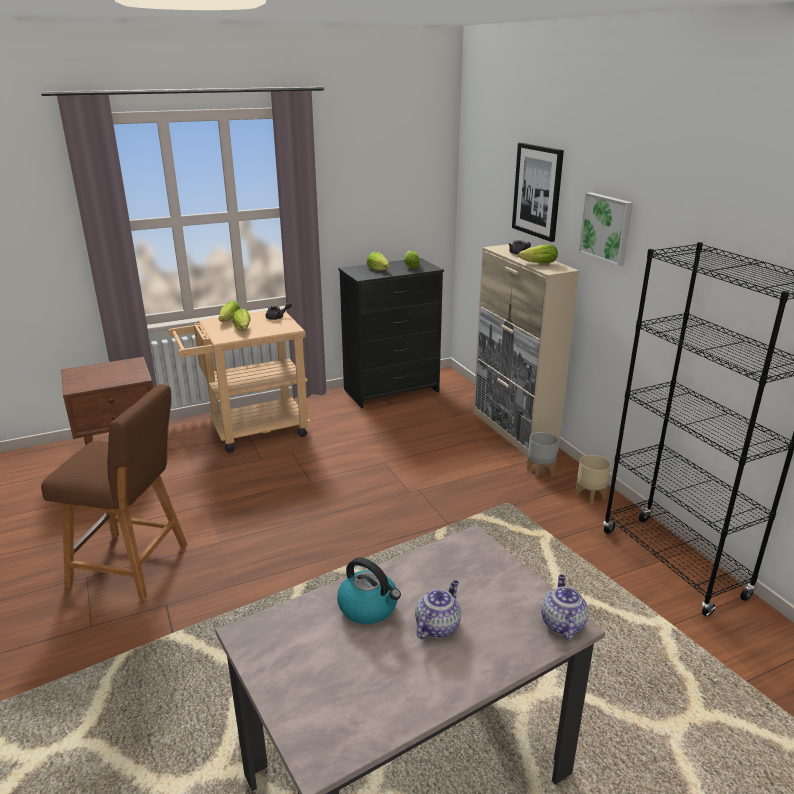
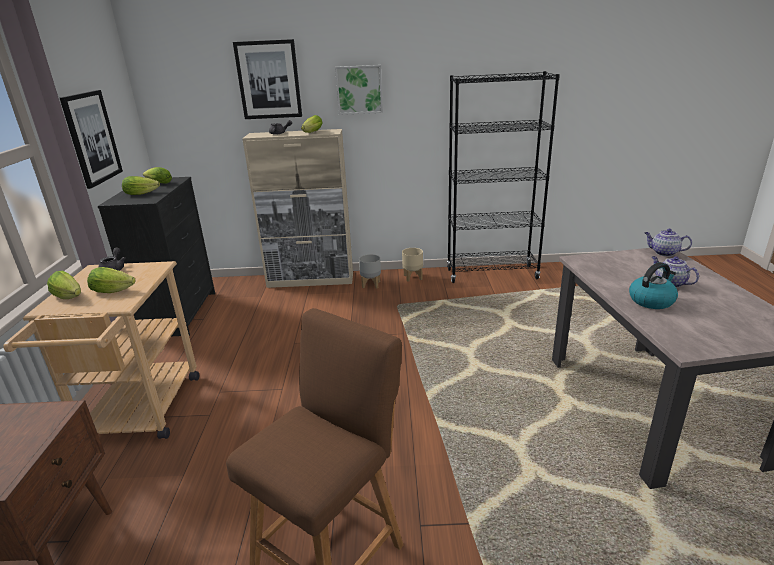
camera: 65 degrees left, 0 degrees up
(366, 211) = (92, 138): none -> picture

